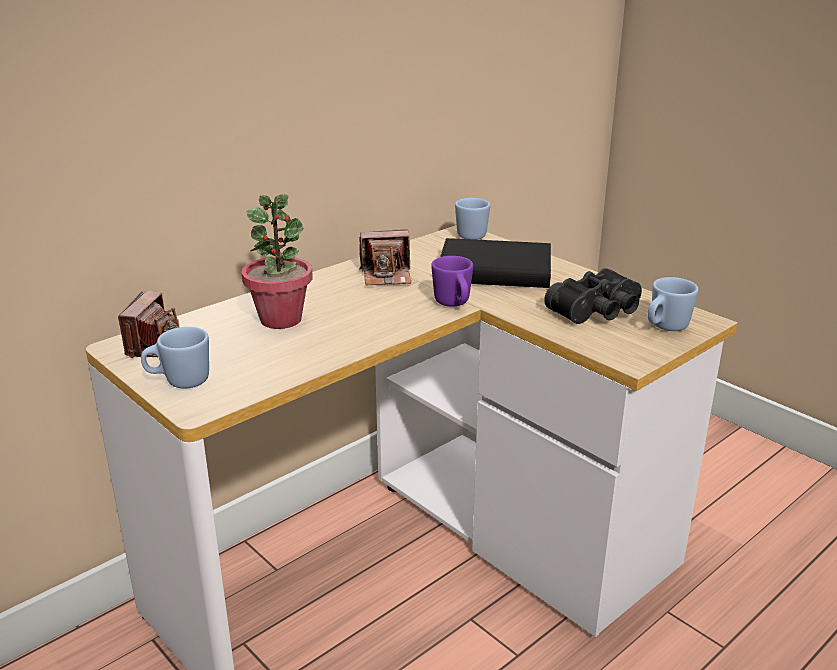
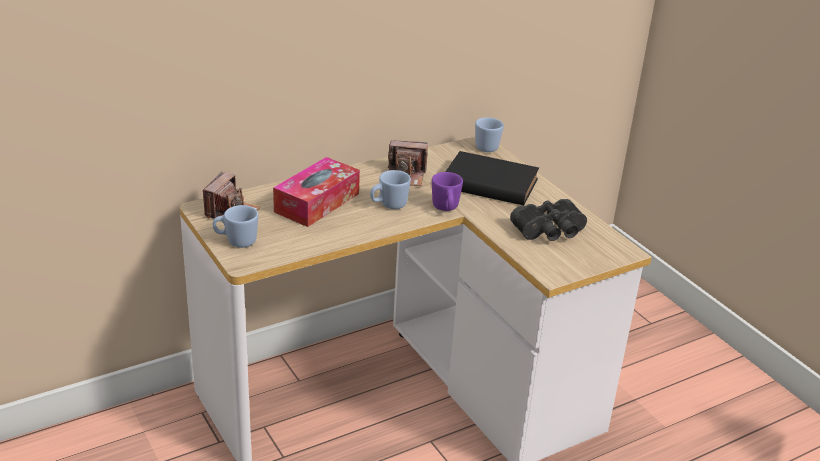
camera: 10 degrees right, 5 degrees up
(281, 319) = (317, 203): potted plant -> tissue box
(665, 327) = (592, 253): blue mug -> blue mug (388, 205)

